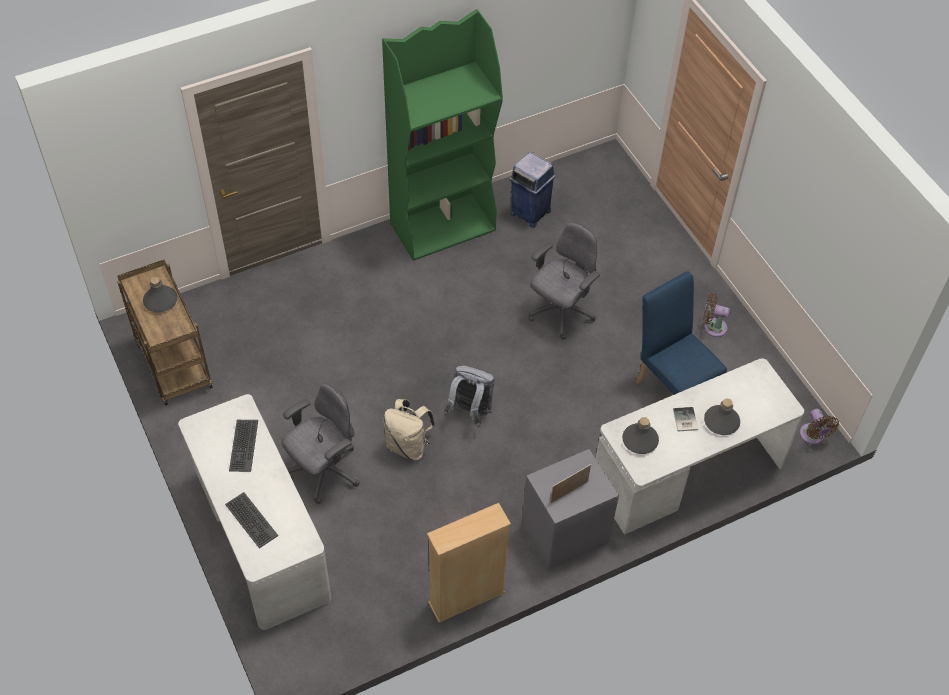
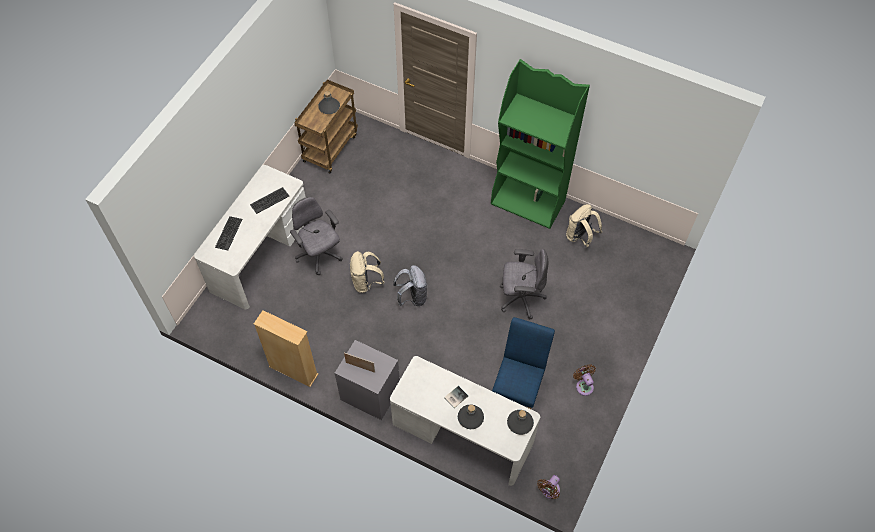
camera: 55 degrees right, 5 degrees up
(324, 472) = (319, 255): grey office chair -> grey office chair turned 135 degrees counterclockwise
(530, 212) = (580, 237): blue trash can -> beige backpack
(640, 440) = (421, 382): grey bottle -> grey bottle (520, 423)

